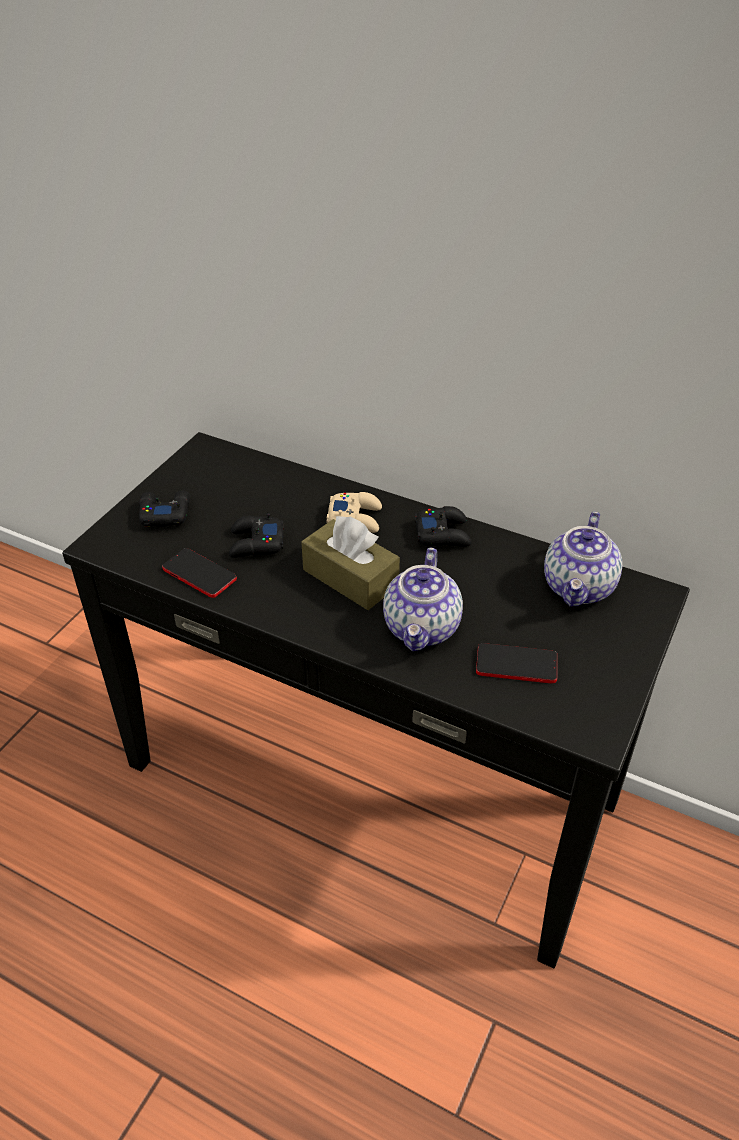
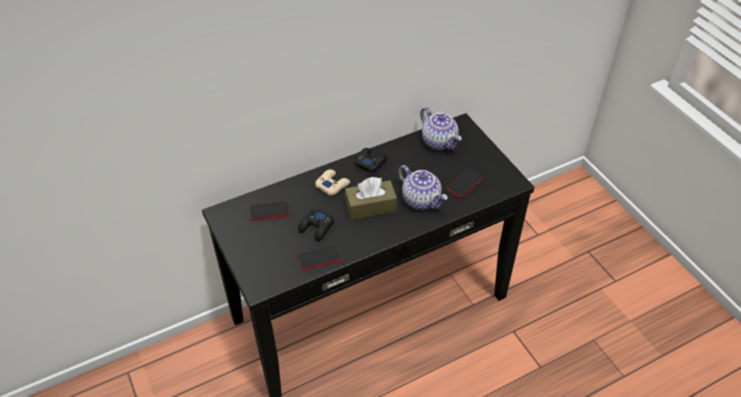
camera: 55 degrees left, 5 degrees up
(164, 513) = (259, 252): black game controller -> none
(247, 486) = (270, 211): none -> phone

